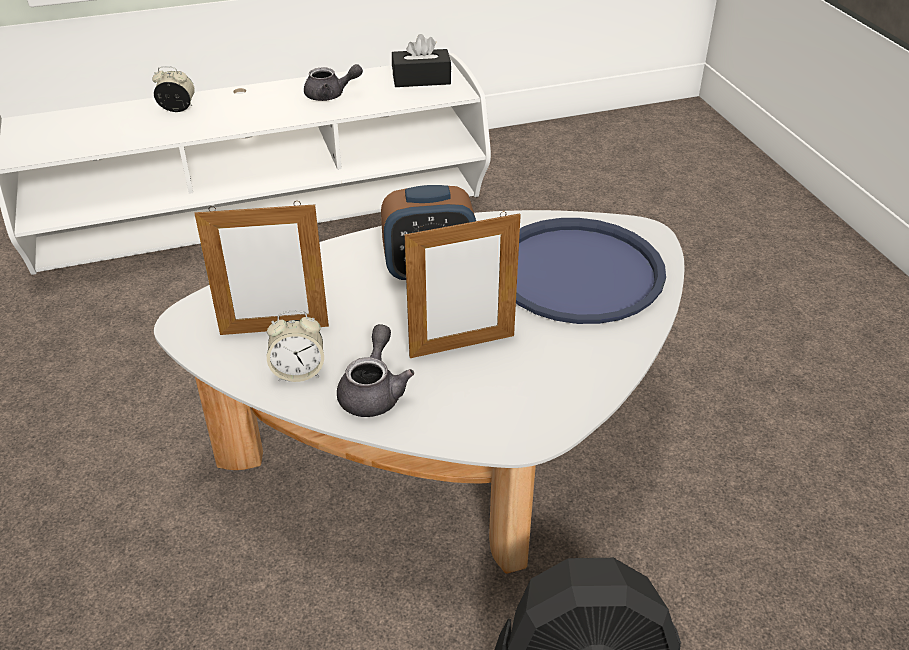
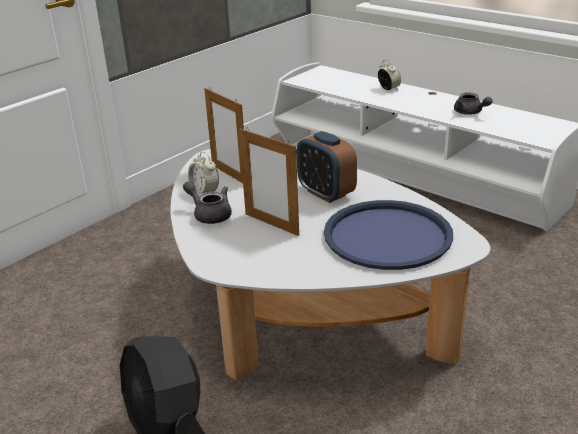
camera: 60 degrees right, 10 degrees down
(374, 391) = (209, 214): grey teapot -> grey teapot turned 120 degrees counterclockwise
(421, 79) = (538, 127): black tissue box -> none

